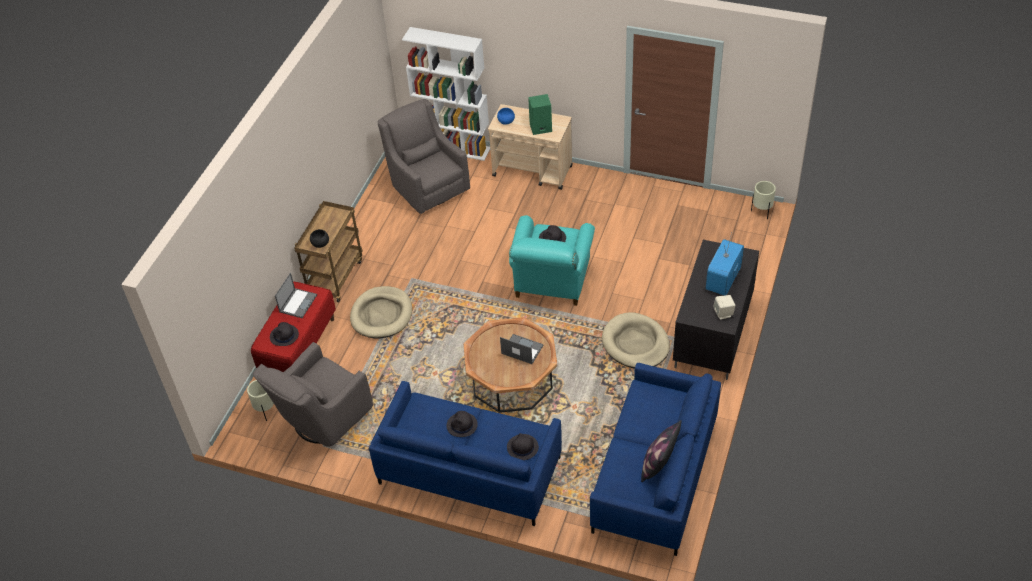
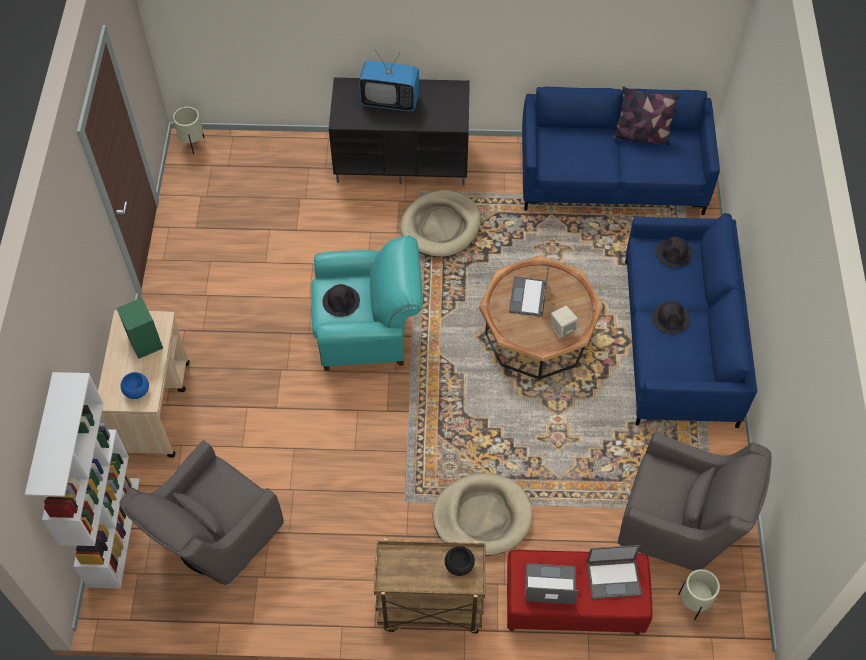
camera: 110 degrees left, 10 degrees up
(284, 336) = (614, 578): black hat -> laptop
(723, 313) = (442, 93): beige speaker -> beige speaker (562, 328)

